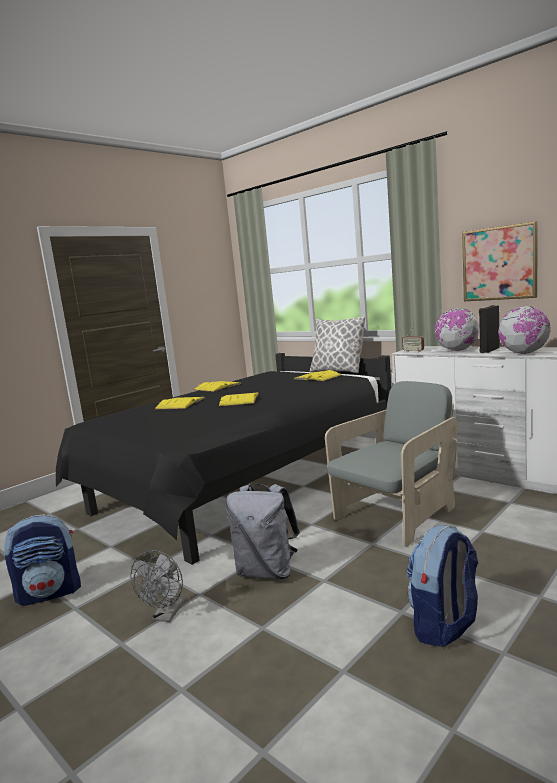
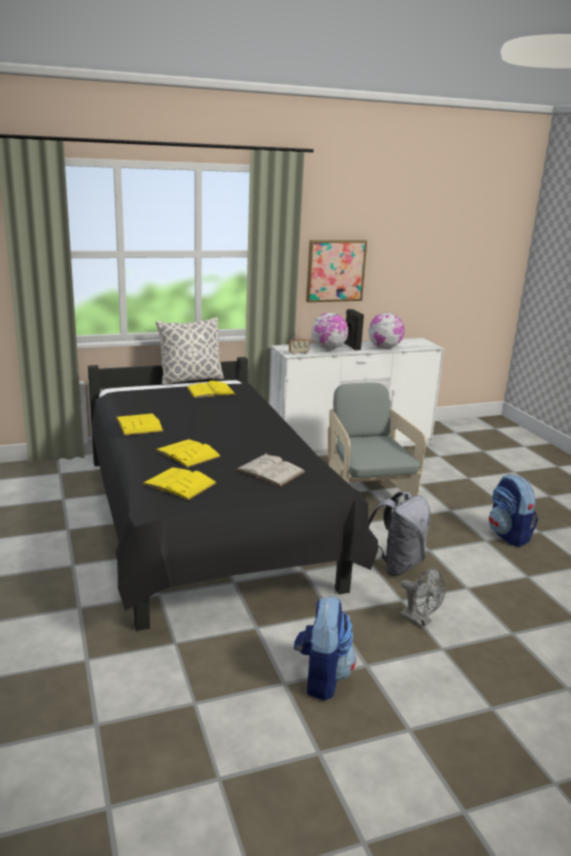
camera: 65 degrees left, 10 degrees up
(174, 422) = (270, 471): none -> white book
(239, 400) = (236, 433): yellow book -> yellow book (179, 484)

